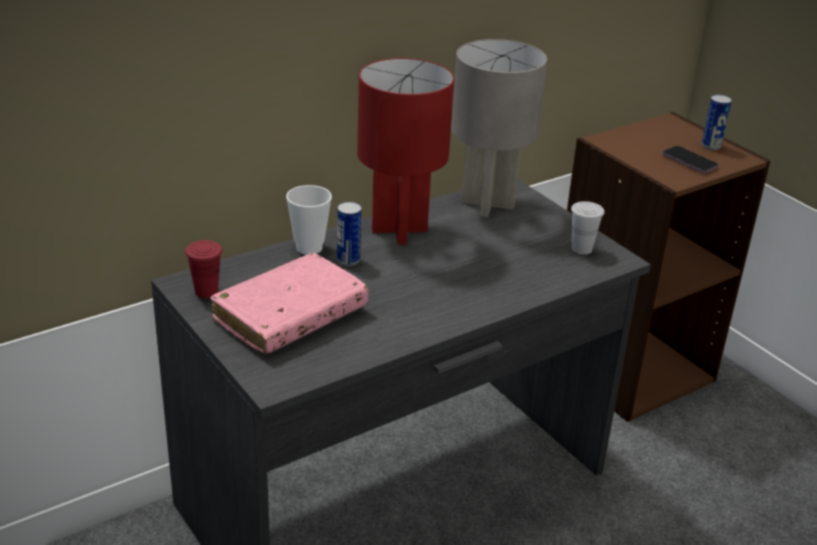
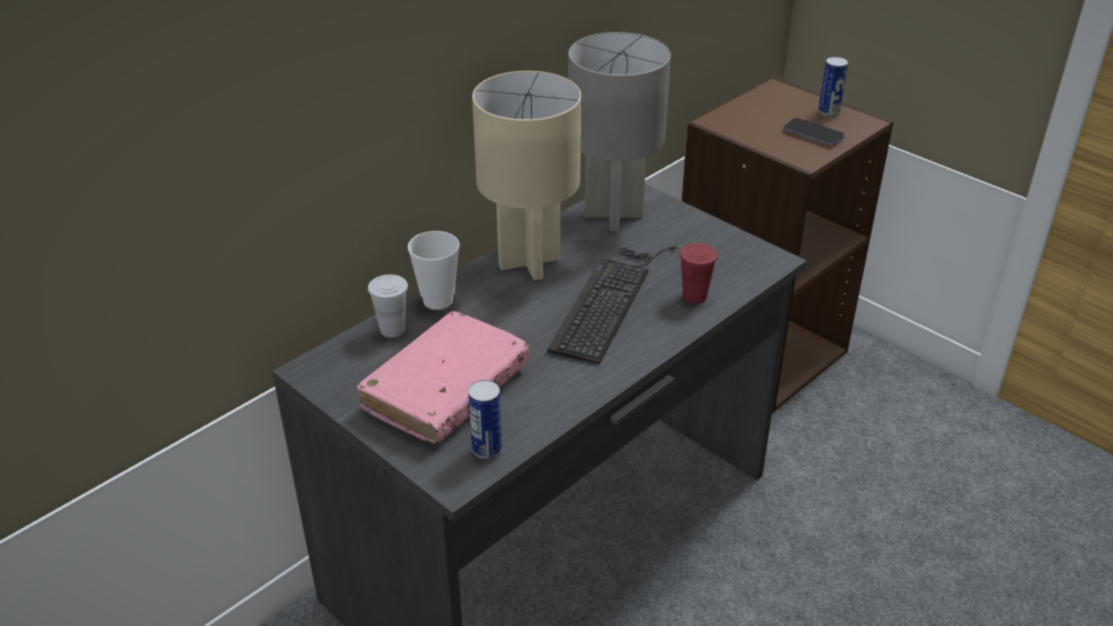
camera: 10 degrees left, 5 degrees up
(206, 292) = (341, 376): red cup -> red cup (694, 296)
(348, 260) = (486, 309): can -> can (487, 450)
(400, 230) = (530, 262): red table lamp -> beige table lamp
(459, 268) = (610, 299): none -> keyboard
(581, 249) = (730, 254): white cup -> white cup (392, 329)

